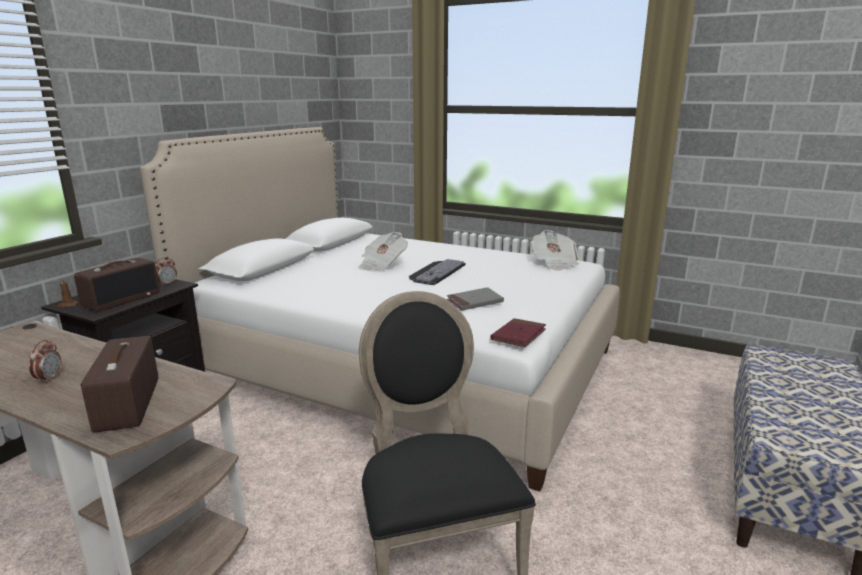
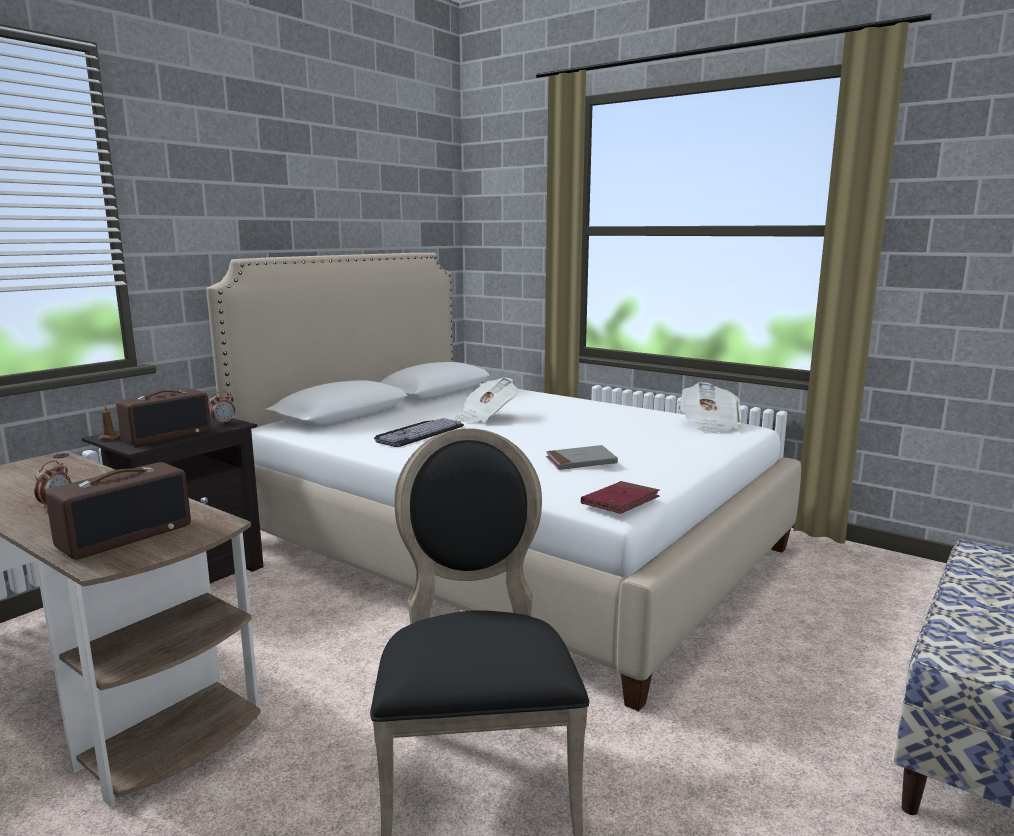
camera: 10 degrees right, 5 degrees down
(129, 404) = (125, 535): radio -> radio turned 135 degrees counterclockwise
(436, 272) = (548, 427): keyboard -> keyboard (417, 432)

